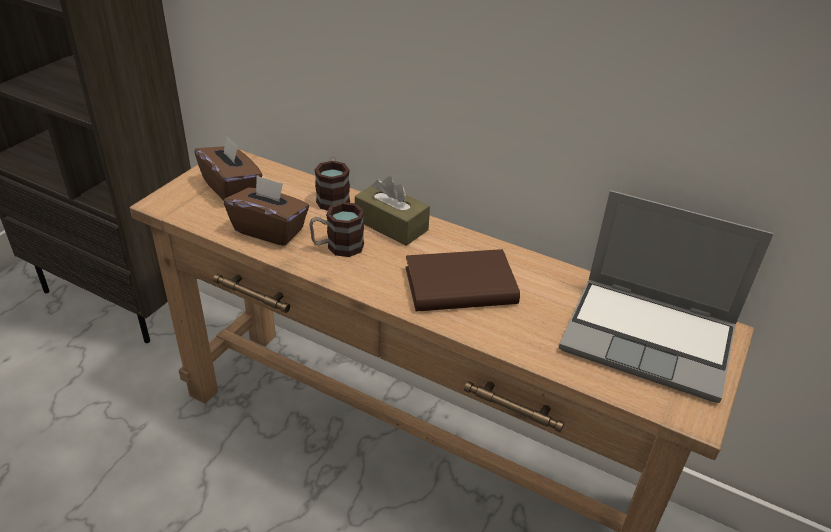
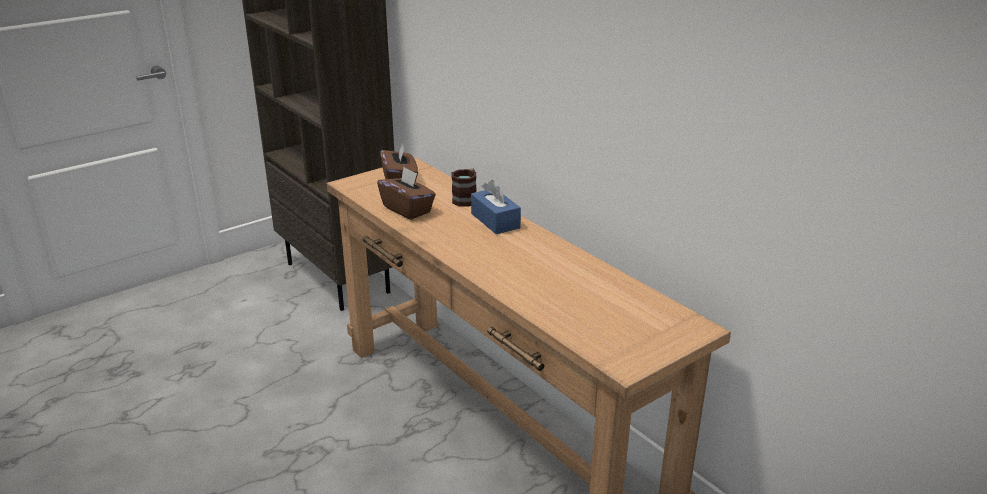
camera: 25 degrees right, 10 degrees down
(337, 247) = (446, 226): mug -> none
(391, 225) = (495, 221): brown tissue box -> blue tissue box
(460, 286) = (515, 263): brown book -> none
(650, 339) = (633, 319): laptop -> none

